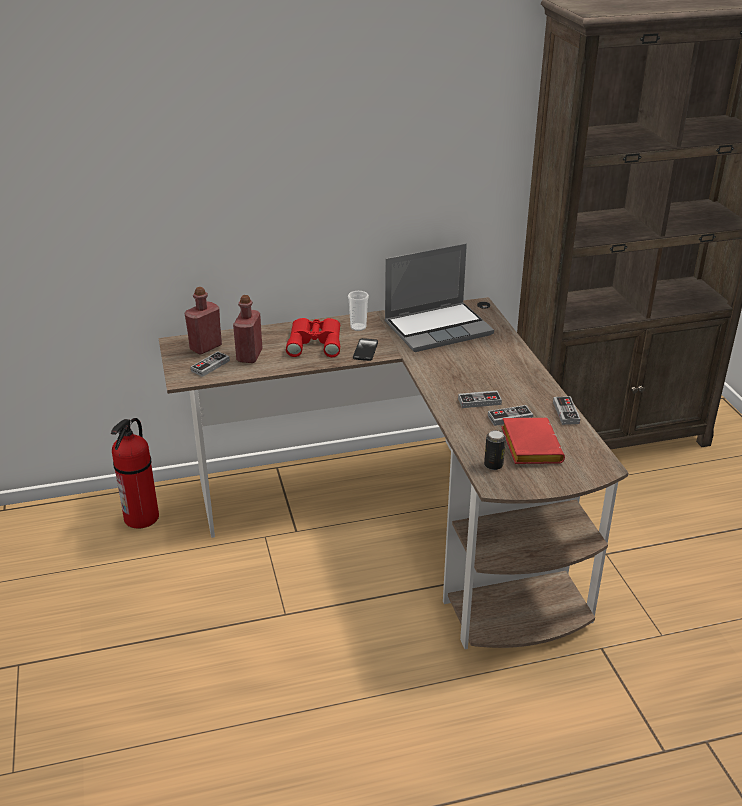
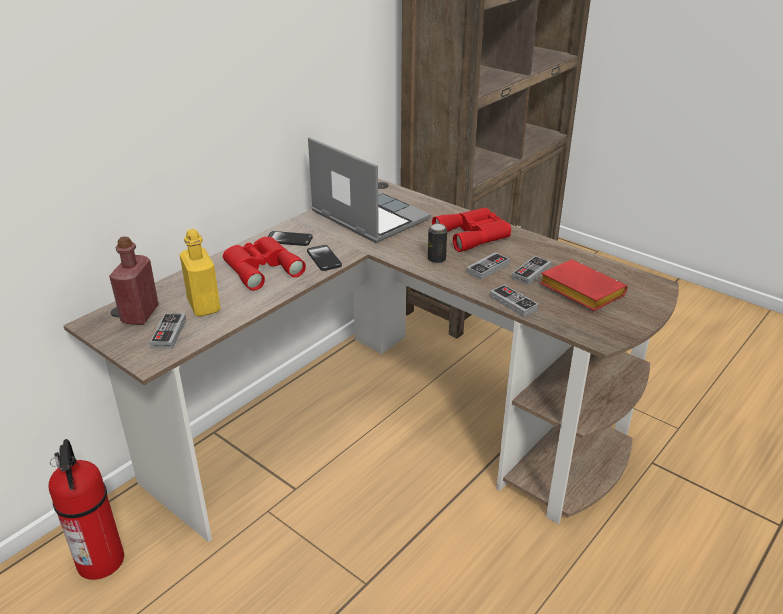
camera: 35 degrees left, 0 degrees up
(249, 356) = (204, 306): red bottle -> yellow bottle
(358, 327) = (289, 240): cup -> phone
(438, 328) = (367, 216): laptop -> laptop turned 75 degrees counterclockwise
(493, 465) = (575, 320): can -> can (436, 259)
(506, 372) = (475, 235): none -> red binoculars
(566, 412) = (567, 251): game controller -> game controller (513, 303)

